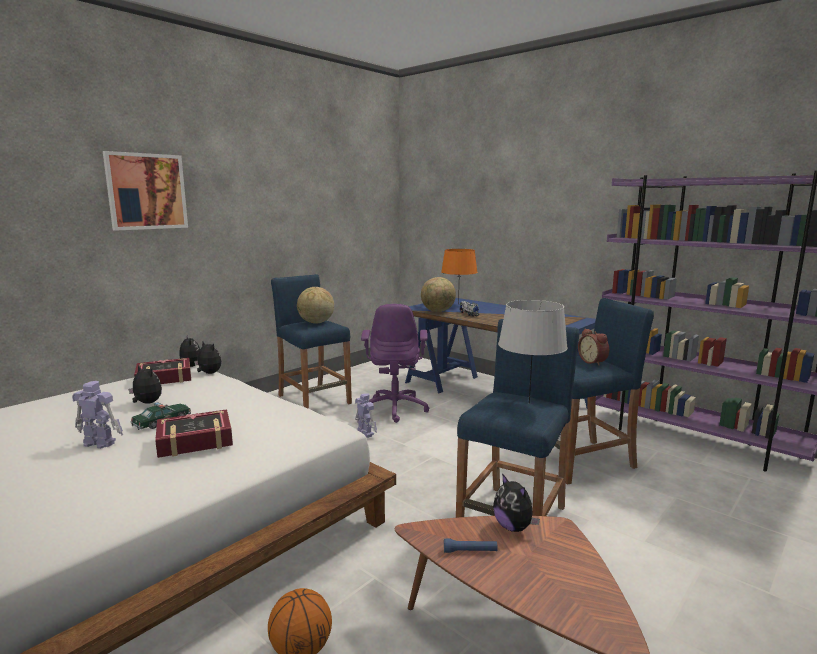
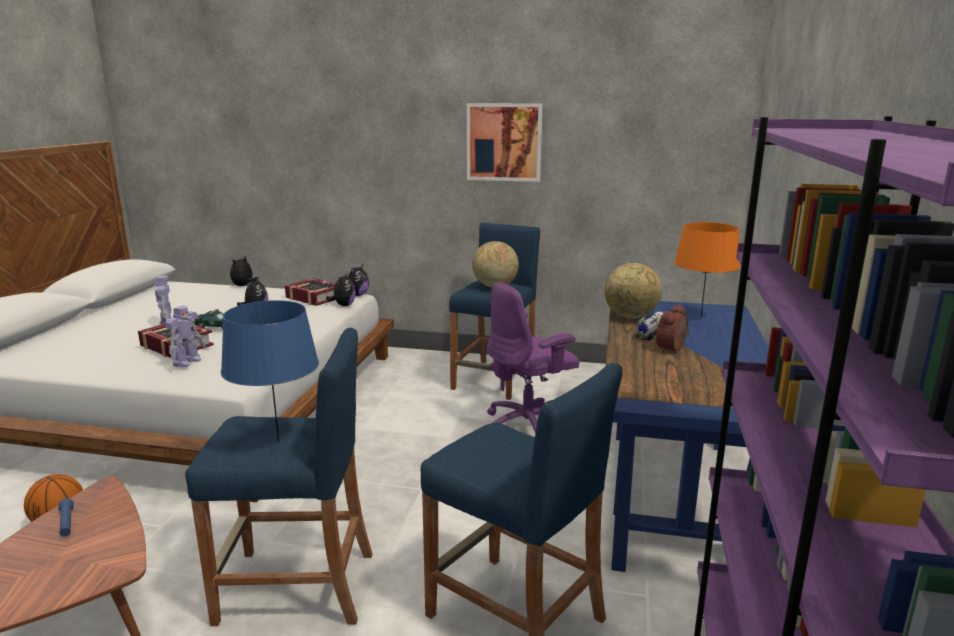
camera: 60 degrees right, 5 degrees up
(146, 191) = (366, 116): picture -> picture (504, 142)
(365, 433) = (440, 431): toy robot -> toy robot (188, 361)
(513, 527) = (115, 539): plush toy -> plush toy (243, 286)
(528, 403) = (278, 442): grey table lamp -> blue table lamp
(593, 362) = (520, 461): alarm clock -> alarm clock (672, 349)

